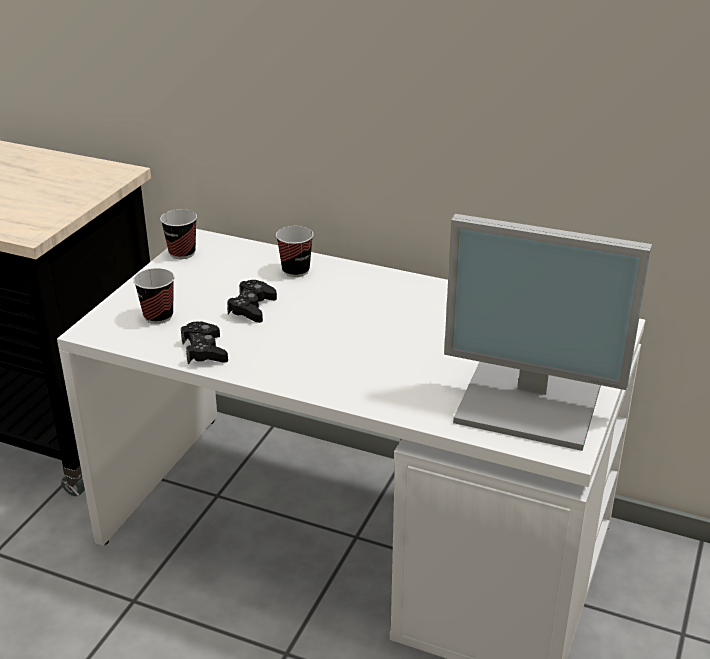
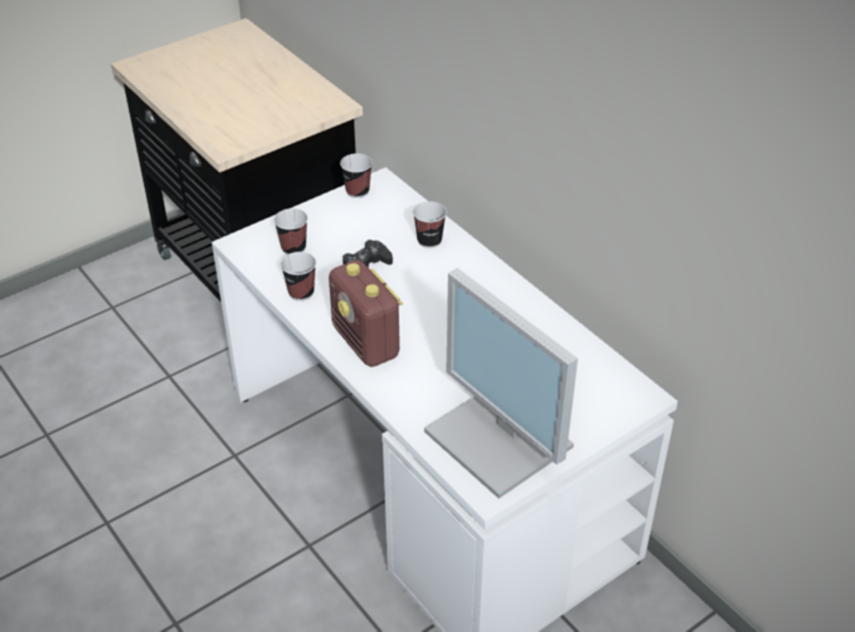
camera: 30 degrees right, 10 degrees up
(204, 350) = (301, 292): black game controller -> cup
(317, 370) = (366, 343): none -> radio

